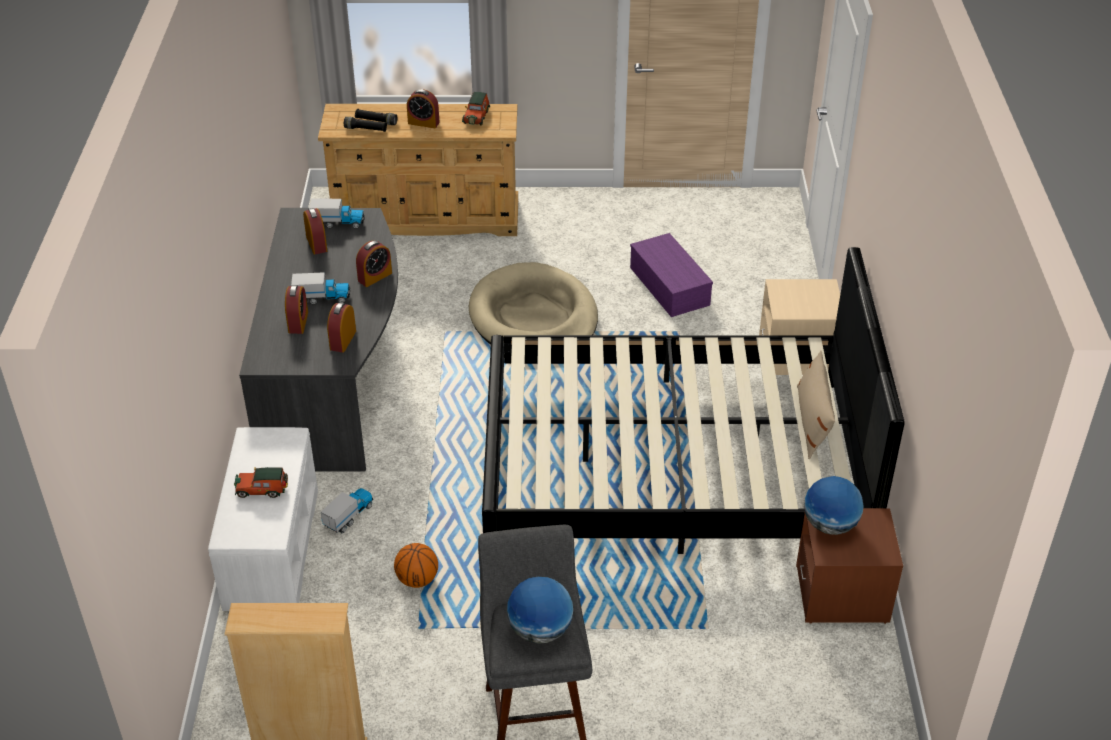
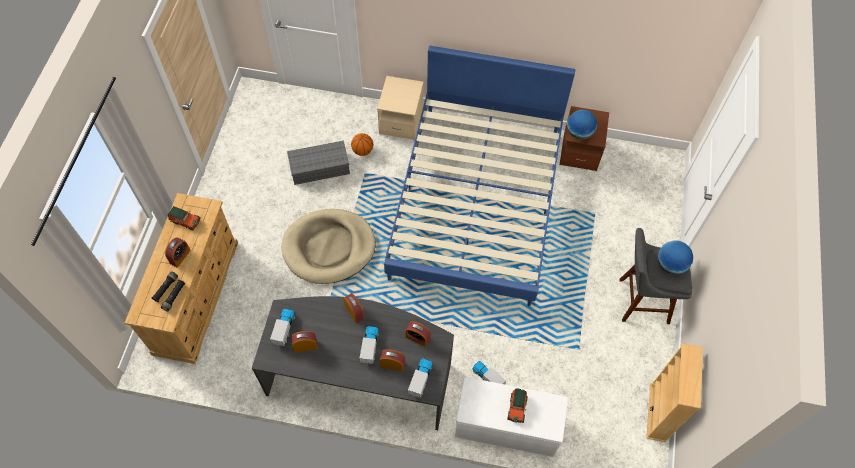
camera: 80 degrees left, 20 degrees up
(277, 351) = (420, 380): none -> toy truck
(417, 580) = (543, 345): basketball -> basketball (362, 151)
(671, 286) = (320, 167): purple storage box -> grey storage box
(672, 465) = (477, 202): black bed -> blue bed
(812, 422) = (494, 121): beige pillow -> none

